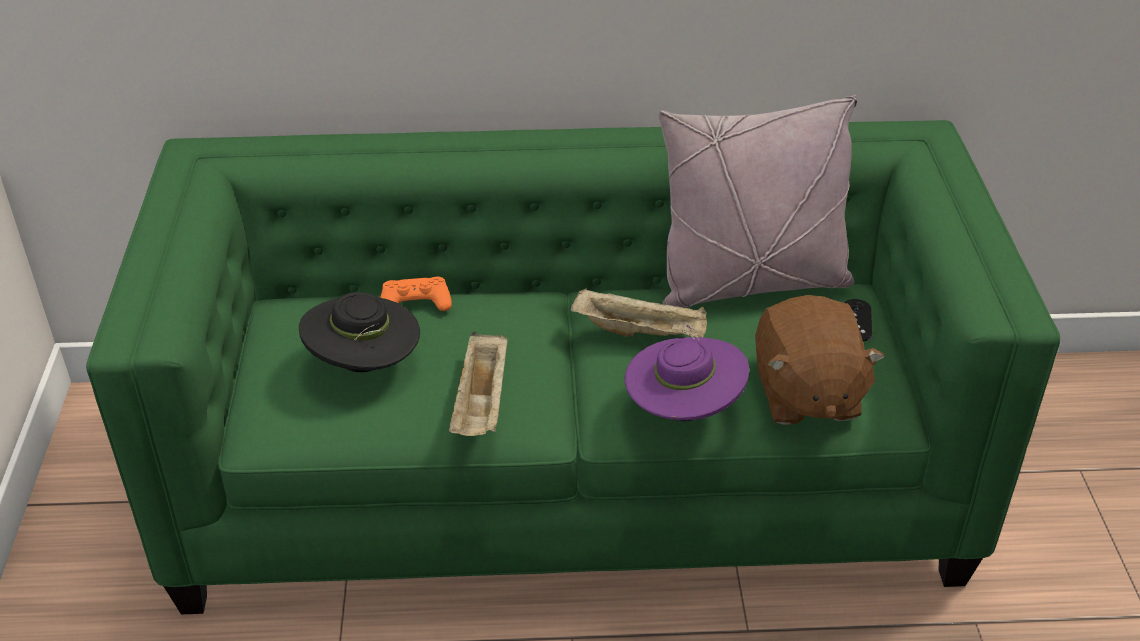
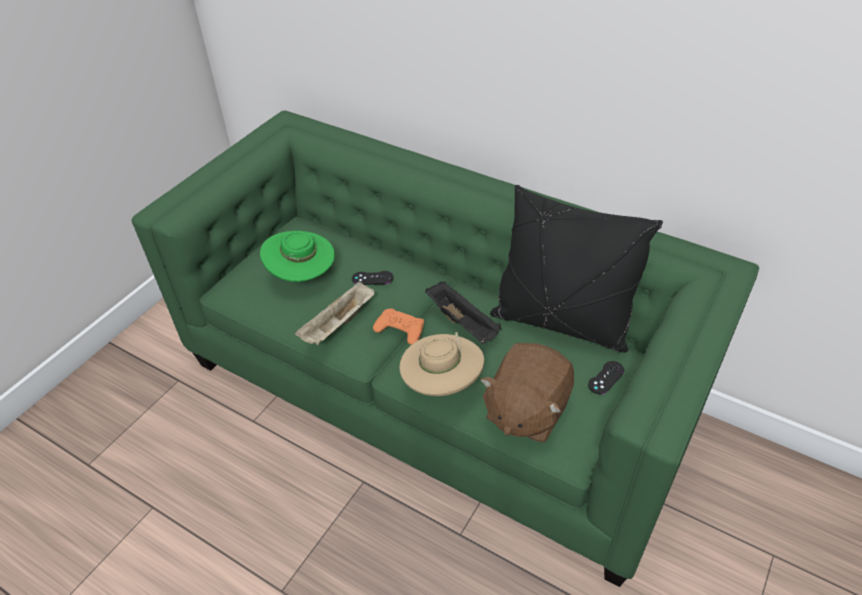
camera: 35 degrees right, 5 degrees up
(364, 365) = (302, 275): black hat -> green hat
(415, 302) = (360, 250): orange game controller -> orange game controller (400, 330)
(470, 328) = (372, 278): none -> black game controller
(641, 332) = (463, 323): beige tray -> black tray
(683, 410) = (441, 383): purple hat -> beige hat
(751, 284) = (561, 322): purple pillow -> black pillow

